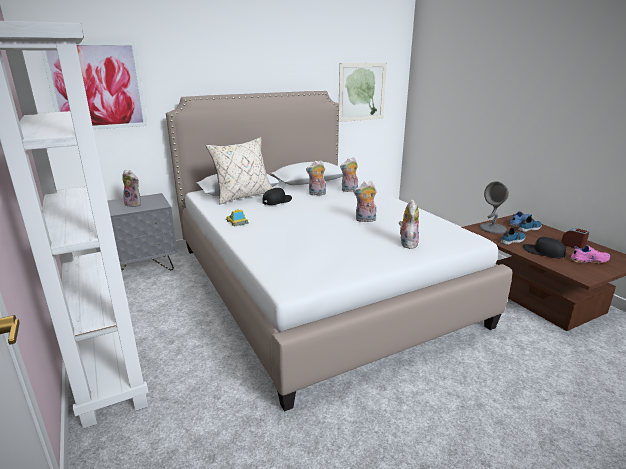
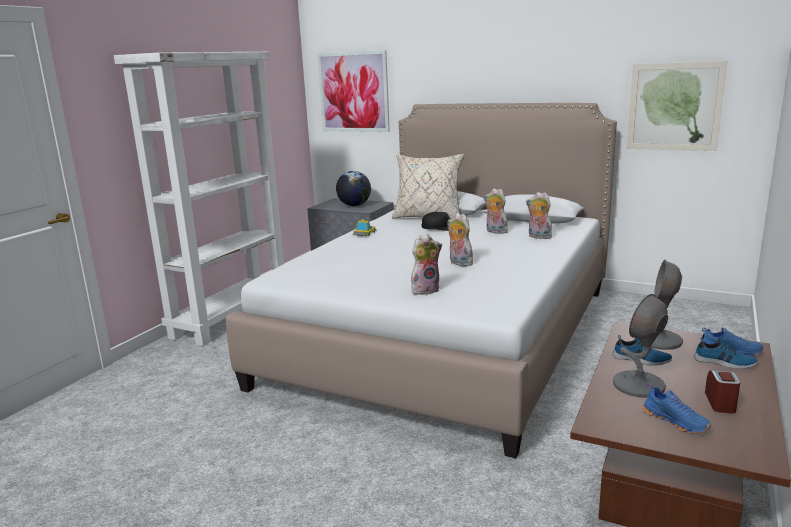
camera: 55 degrees right, 5 degrees down
(134, 204) = (354, 205): plush toy -> globe
(543, 252) = (638, 385): black cap -> grey table lamp
(588, 260) = (676, 421): pink shoe -> blue shoe

